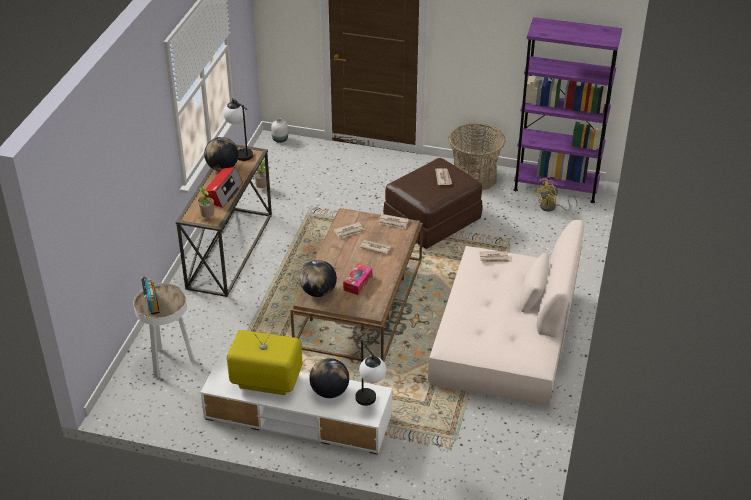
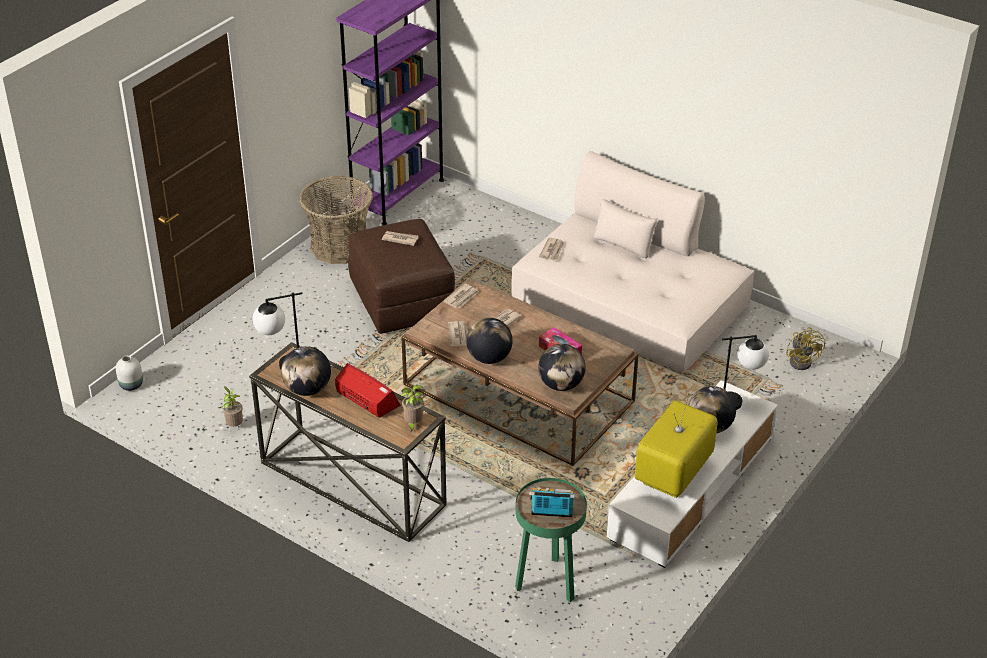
camera: 70 degrees left, 0 degrees up
(169, 362) = (547, 583): white side table -> green side table
(331, 251) = (489, 358): none -> globe
(551, 207) = (433, 209): yellow fan -> yellow fan (802, 361)

